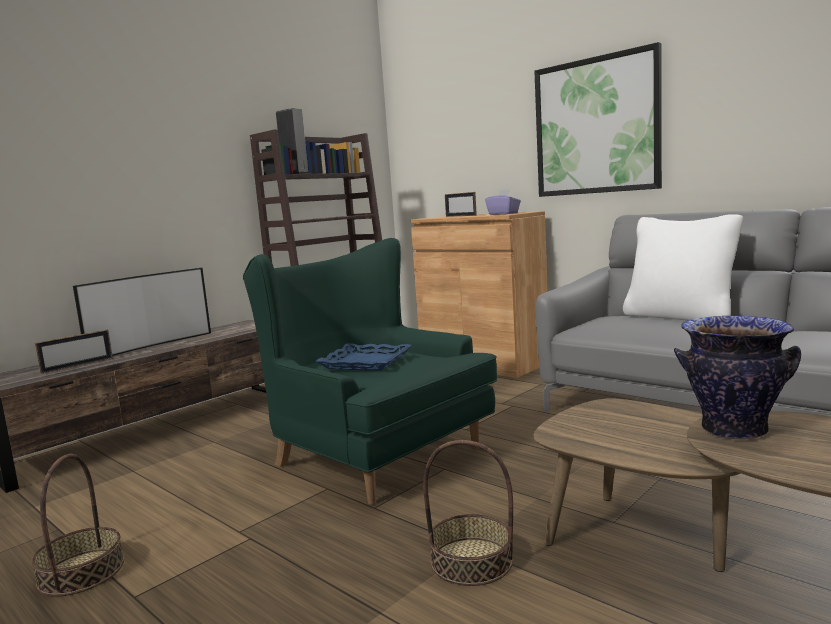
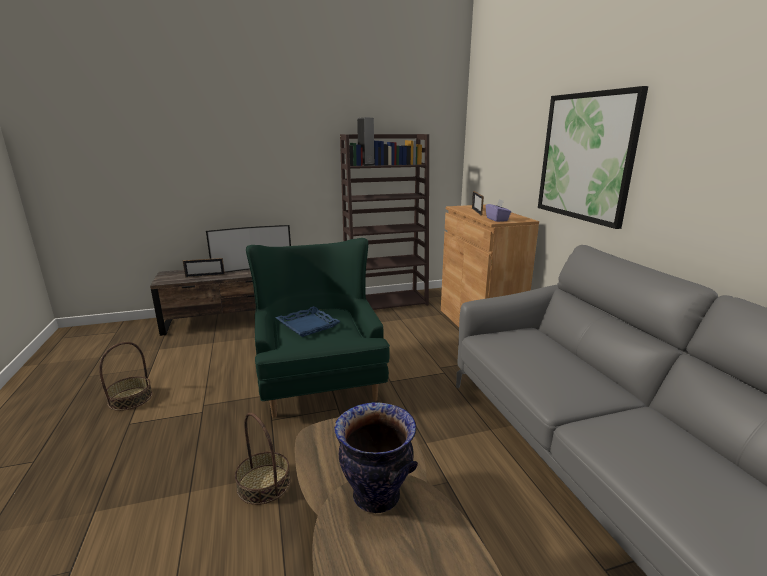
camera: 30 degrees right, 10 degrees up
(679, 316) = (573, 354): white pillow -> none

